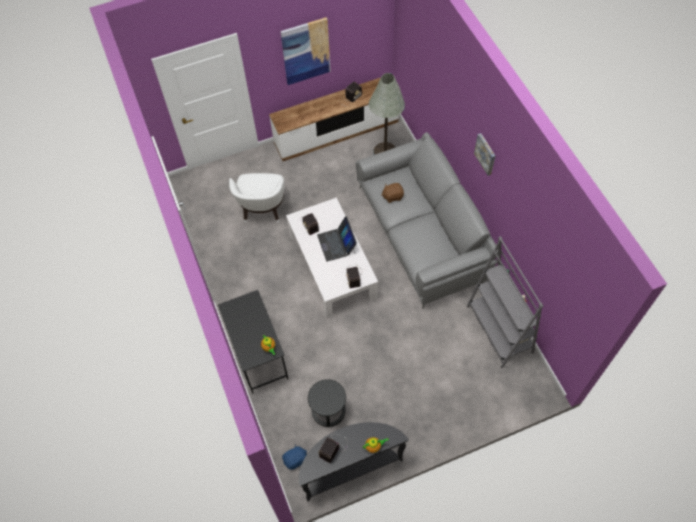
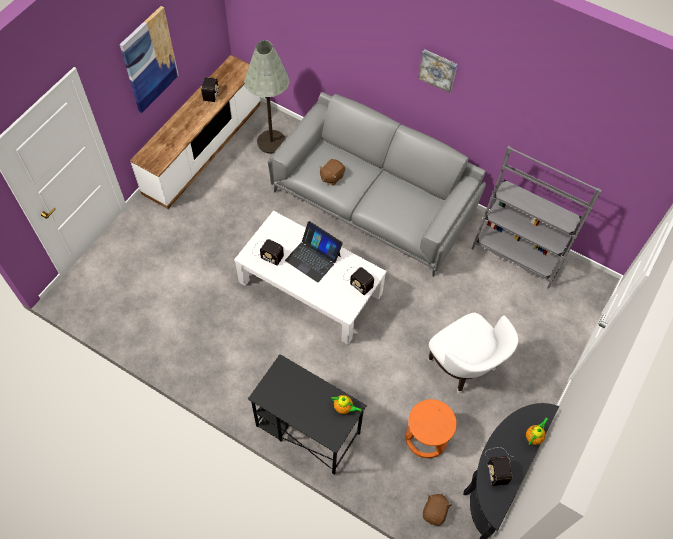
camera: 40 degrees left, 0 degrees up
(262, 210) = (187, 273): white armchair -> white armchair (464, 366)
(295, 460) = (435, 512): blue plush toy -> brown plush toy
(328, 411) = (426, 438): black stool -> orange stool

